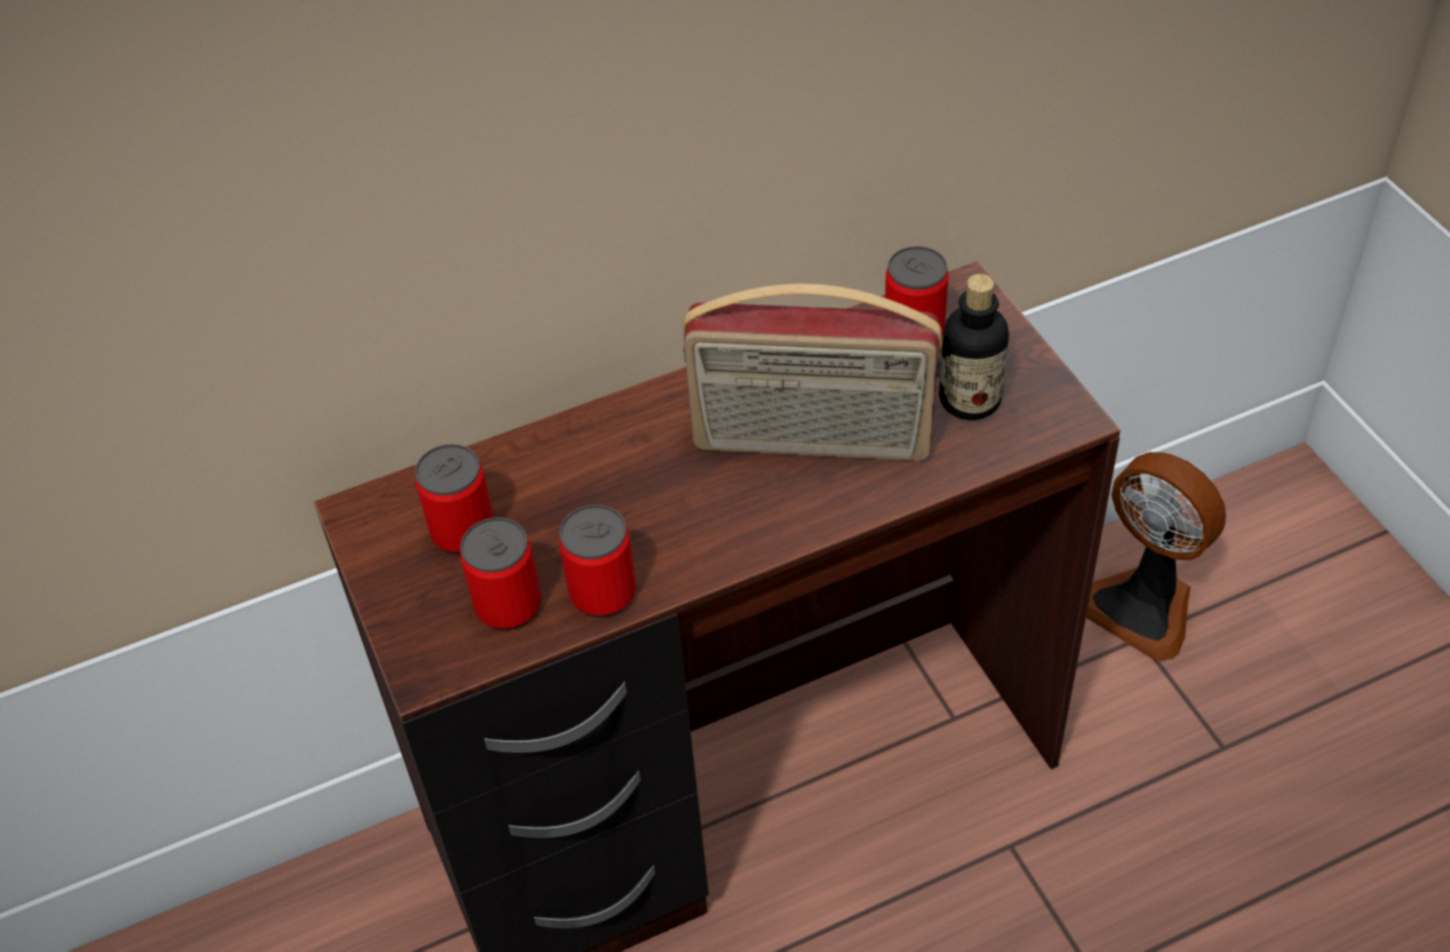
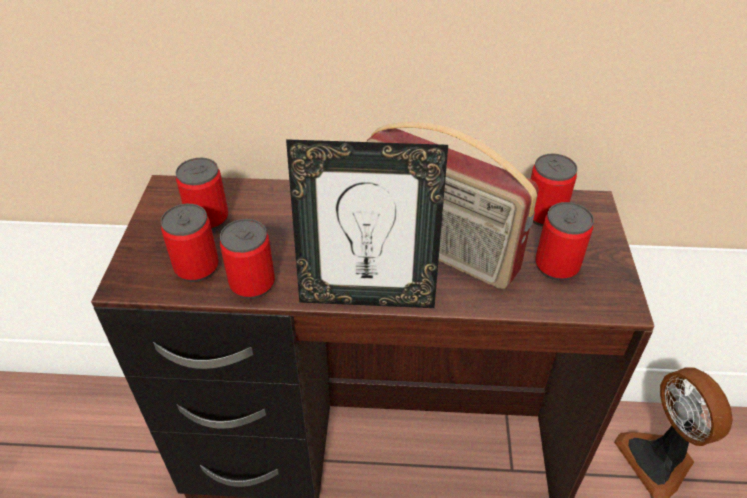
camera: 25 degrees right, 5 degrees down
(764, 543) = (367, 296): none -> picture frame
(970, 400) = (556, 266): bottle -> can

